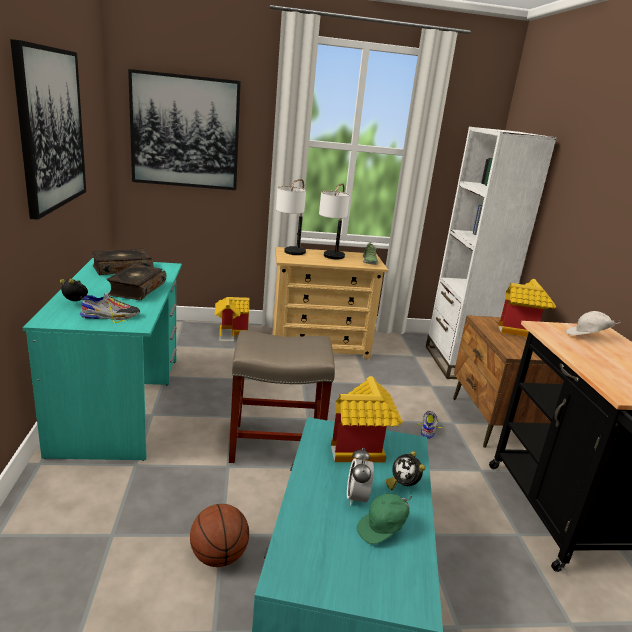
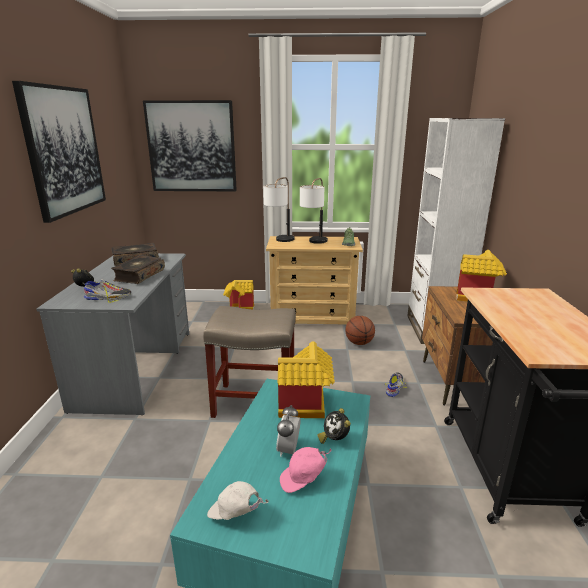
camera: 10 degrees right, 0 degrees up
(120, 402) = (137, 368): turquoise desk -> grey desk
(218, 556) = (182, 497): basketball -> basketball (359, 343)
(383, 529) = (303, 479): green cap -> pink cap
(587, 337) = (522, 300): white cap -> white cap (235, 514)

